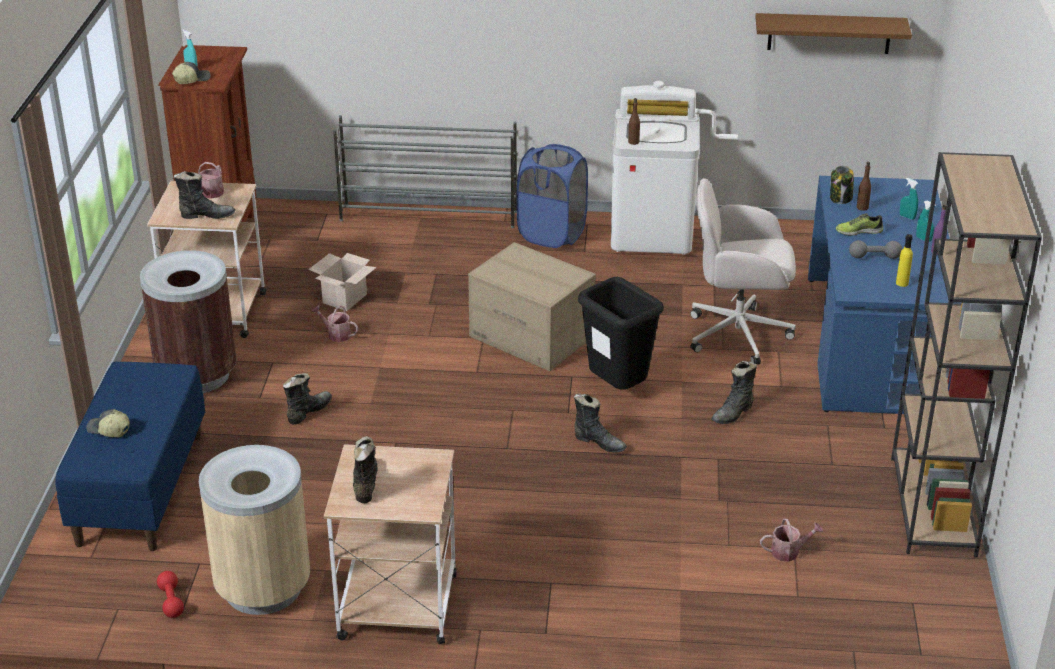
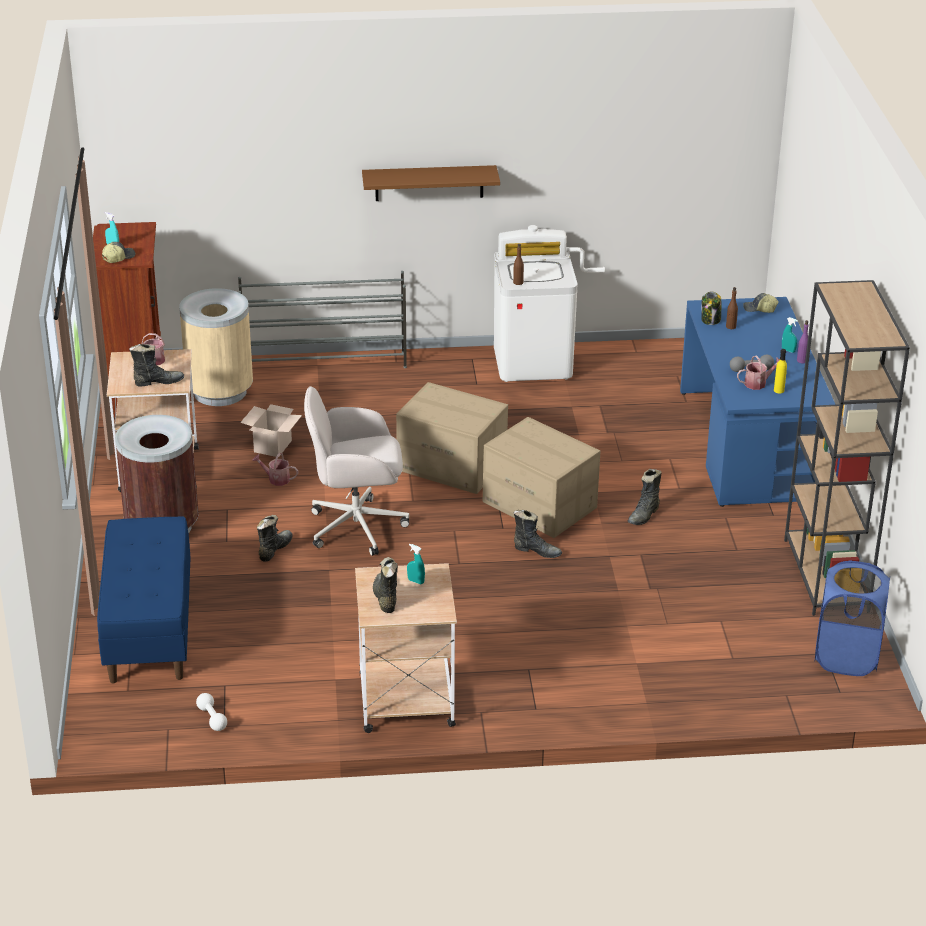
camera: 10 degrees left, 0 degrees up
(108, 430) = (129, 579): cap -> cap (759, 309)
(171, 601) = (212, 718): red dumbbell -> white dumbbell
(262, 588) = (287, 699): beige trash can -> beige trash can (219, 392)
(552, 234) = (443, 370): blue laundry basket -> blue laundry basket (846, 657)
(618, 390) = (540, 505): black trash can -> cardboard box
(737, 335) = (631, 447): white office chair -> white office chair (356, 527)
(789, 552) = (717, 624): watering can -> watering can (758, 383)
(829, 33) = (681, 173): brown shelf -> brown shelf (429, 183)
(858, 231) = (732, 348): shoe -> none
(907, 217) = (770, 332): turquoise spray bottle -> turquoise spray bottle (416, 581)

